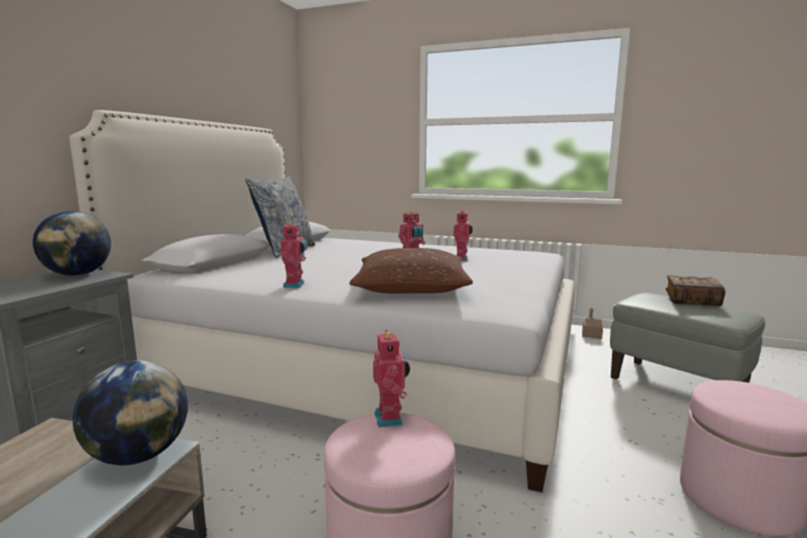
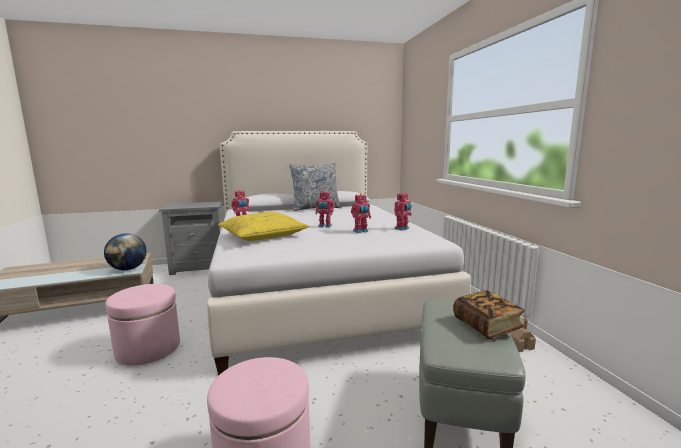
camera: 55 degrees right, 0 degrees up
(78, 274) = (209, 204): globe -> none
(391, 418) = (161, 288): toy robot -> toy robot (402, 229)
(411, 287) = (262, 236): brown pillow -> yellow pillow

